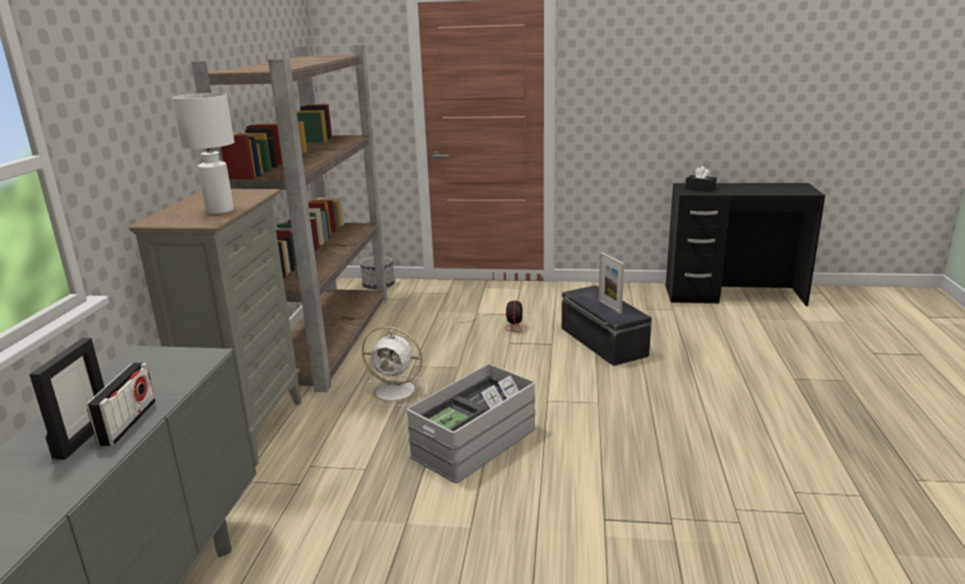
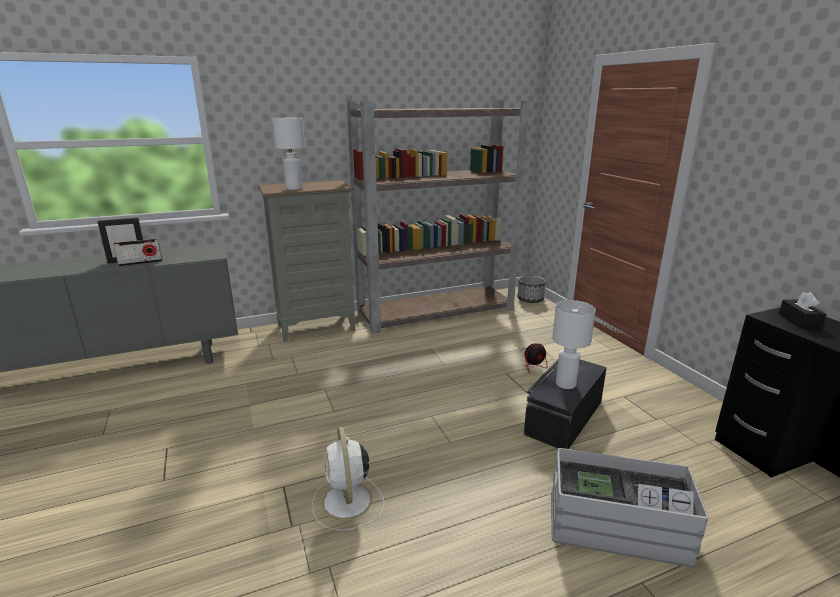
camera: 60 degrees right, 0 degrees up
(397, 391) = (392, 354): white fan -> white fan (347, 503)
(473, 441) = (351, 400): grey storage box -> grey storage box (617, 524)
(609, 306) = (566, 384): picture frame -> white table lamp

